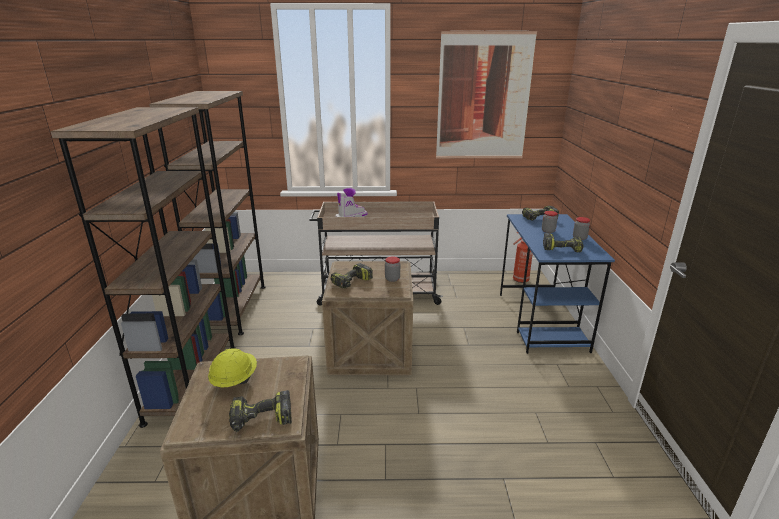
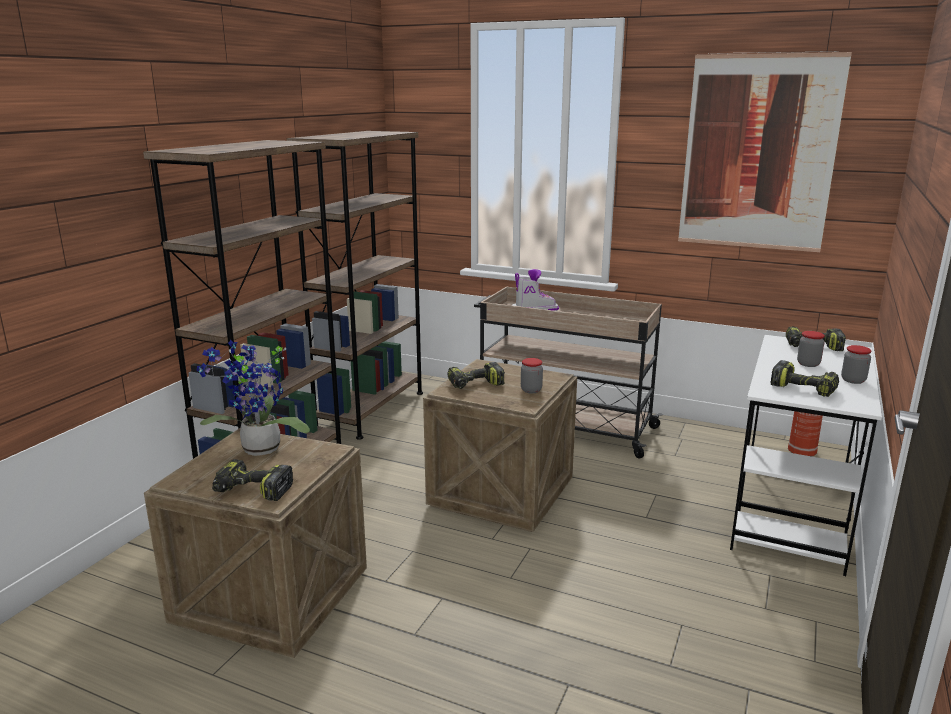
camera: 25 degrees right, 5 degrees down
(234, 380) = (258, 451): yellow hard hat -> potted plant
(541, 321) = (791, 514): blue desk -> white desk

